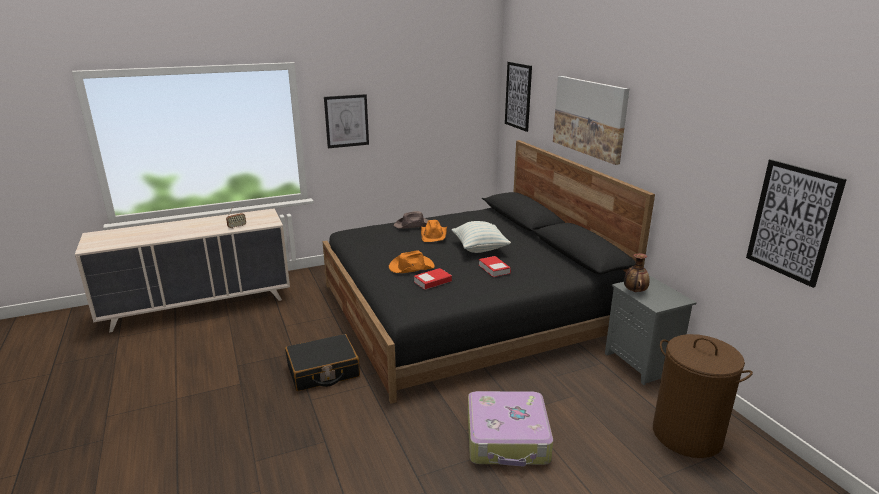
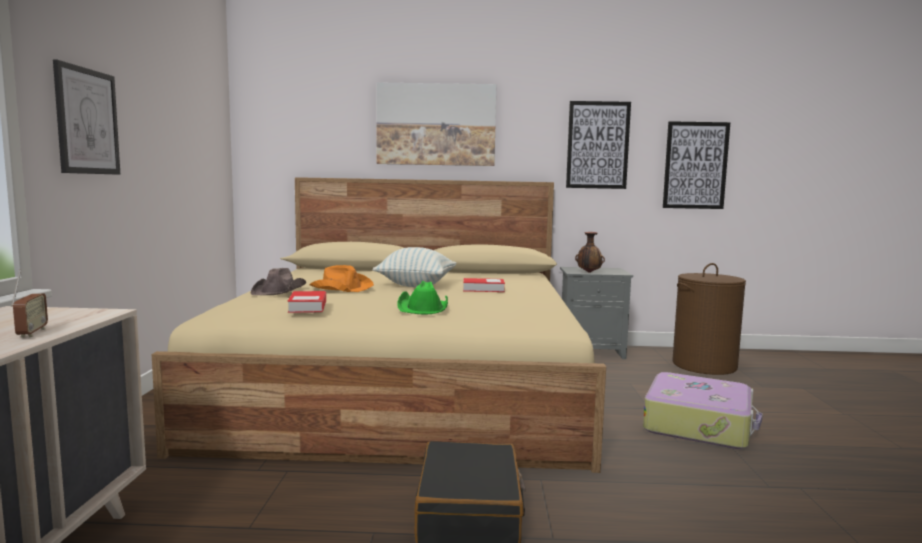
camera: 65 degrees left, 15 degrees down
(411, 267) = (424, 308): orange hat -> green hat
(432, 282) = (485, 308): book -> book (307, 307)
(467, 310) = (406, 385): black bed -> beige bed
(518, 96) = (280, 120): picture -> picture (597, 145)

